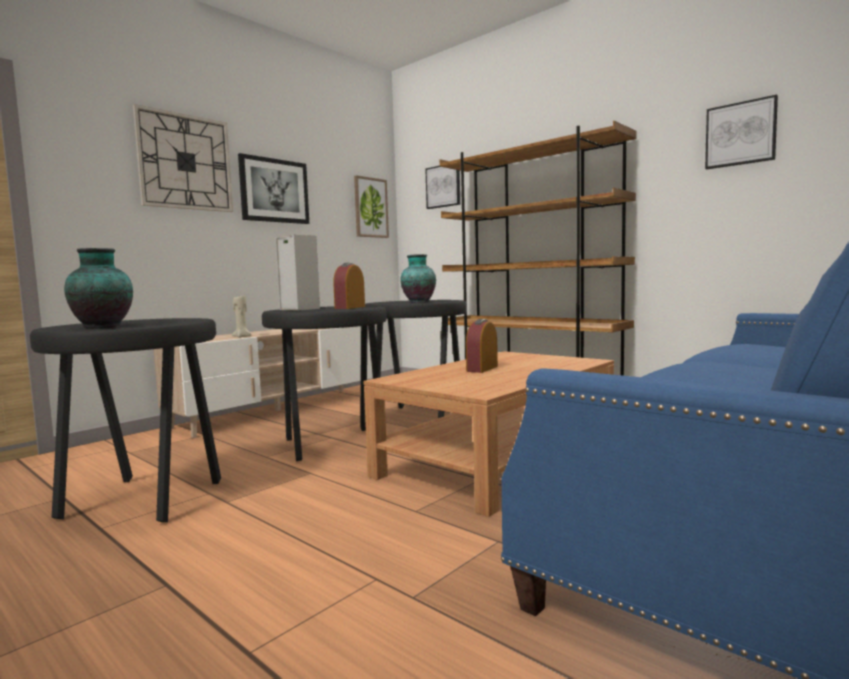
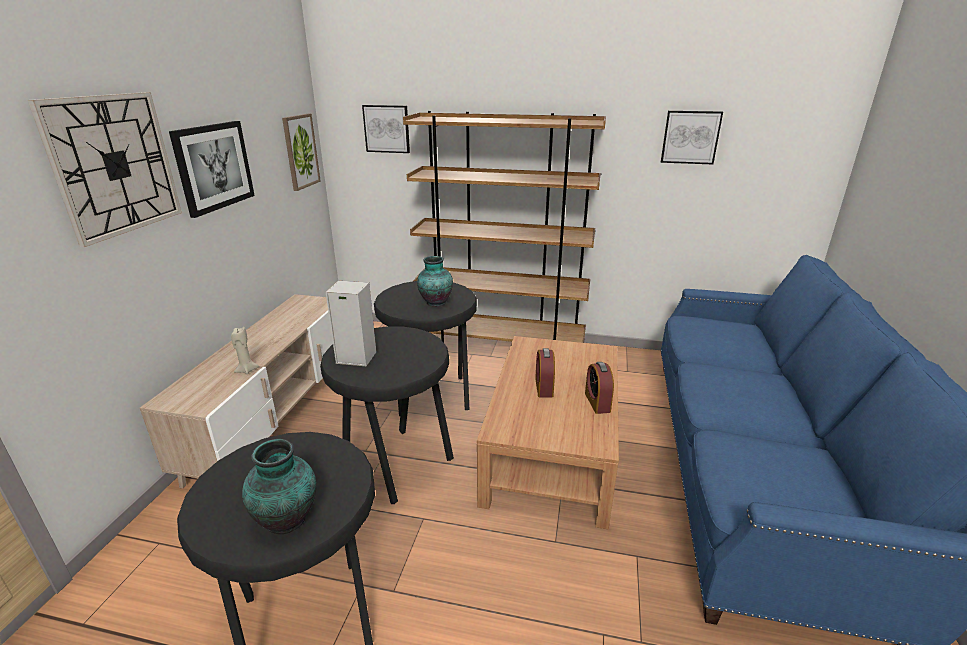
camera: 30 degrees left, 20 degrees up
(350, 307) = (406, 344): alarm clock -> alarm clock (597, 402)

